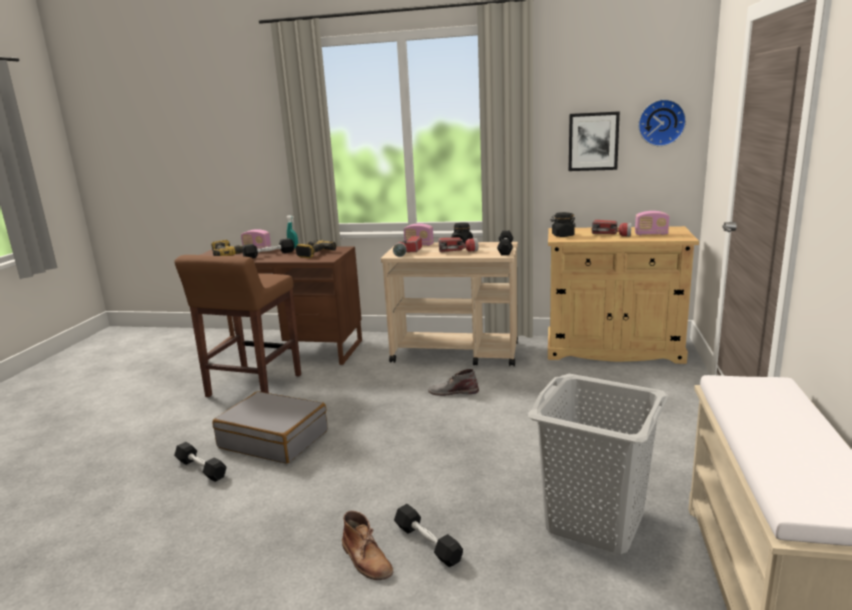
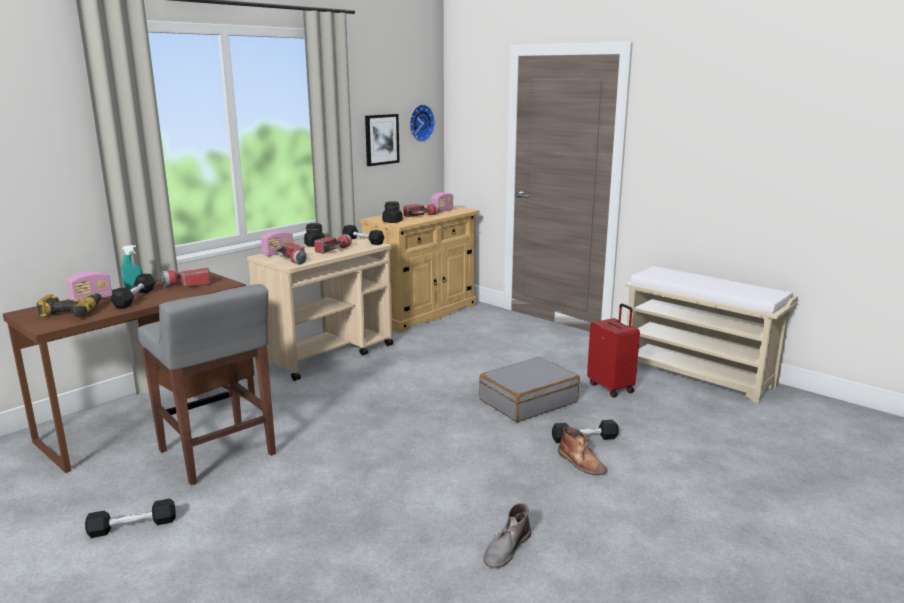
camera: 60 degrees left, 0 degrees up
(201, 469) = (361, 510): black dumbbell -> black dumbbell (132, 526)
(253, 386) = (217, 454): brown stool -> grey stool
(274, 439) = (358, 464): grey suitcase -> grey suitcase (528, 401)
(313, 253) = (187, 284): power drill -> flashlight
(366, 559) = (581, 463): brown boot -> brown boot turned 60 degrees clockwise
(453, 391) = (395, 375): grey boot -> grey boot (506, 548)
(595, 522) = (611, 387): grey laundry basket -> red suitcase

